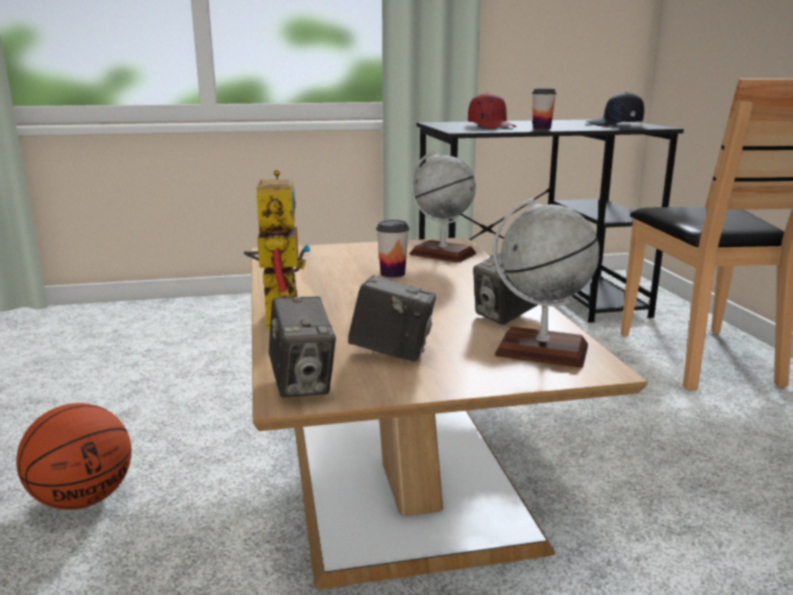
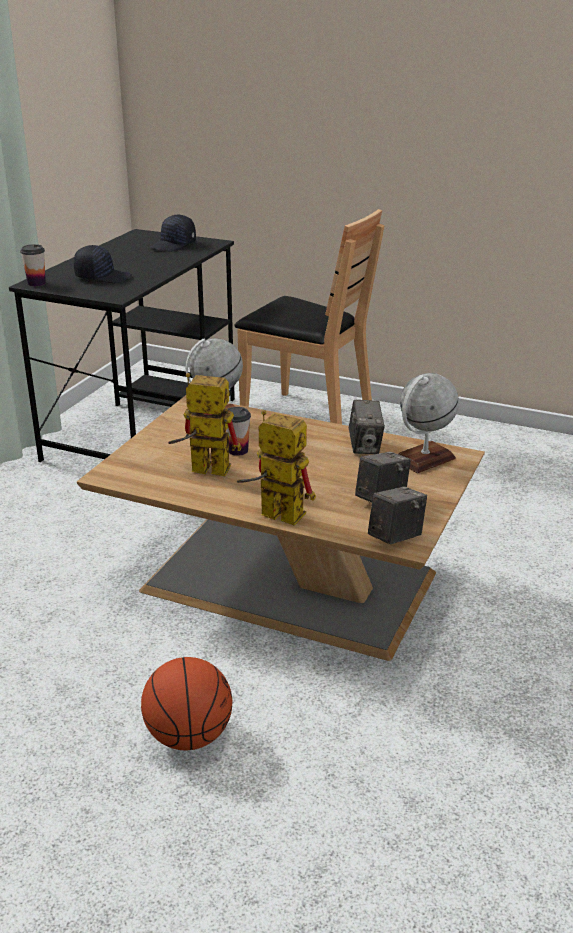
camera: 55 degrees left, 10 degrees up
(302, 384) = (395, 537): camera -> camera turned 60 degrees counterclockwise
(331, 272) = (201, 470): none -> toy robot
(492, 126) = (103, 277): red cap -> black cap
(541, 128) = (152, 270): cup -> cup (36, 283)

